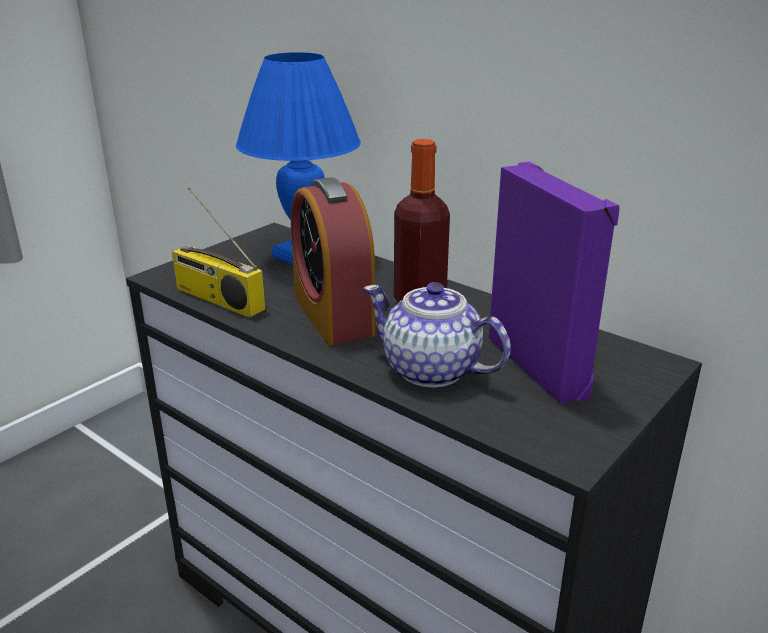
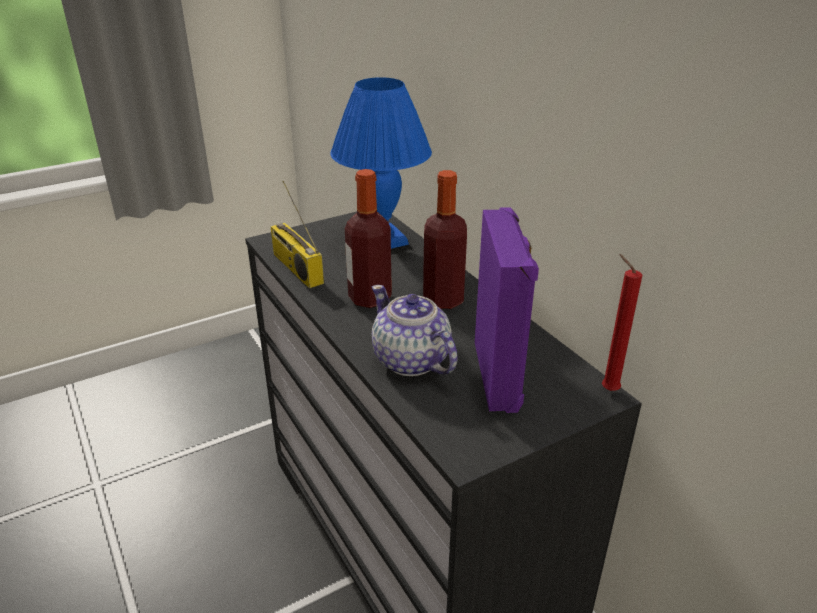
camera: 20 degrees right, 5 degrees up
(333, 315) = (369, 298): alarm clock -> bottle
(660, 356) = (607, 389): none -> red candle

